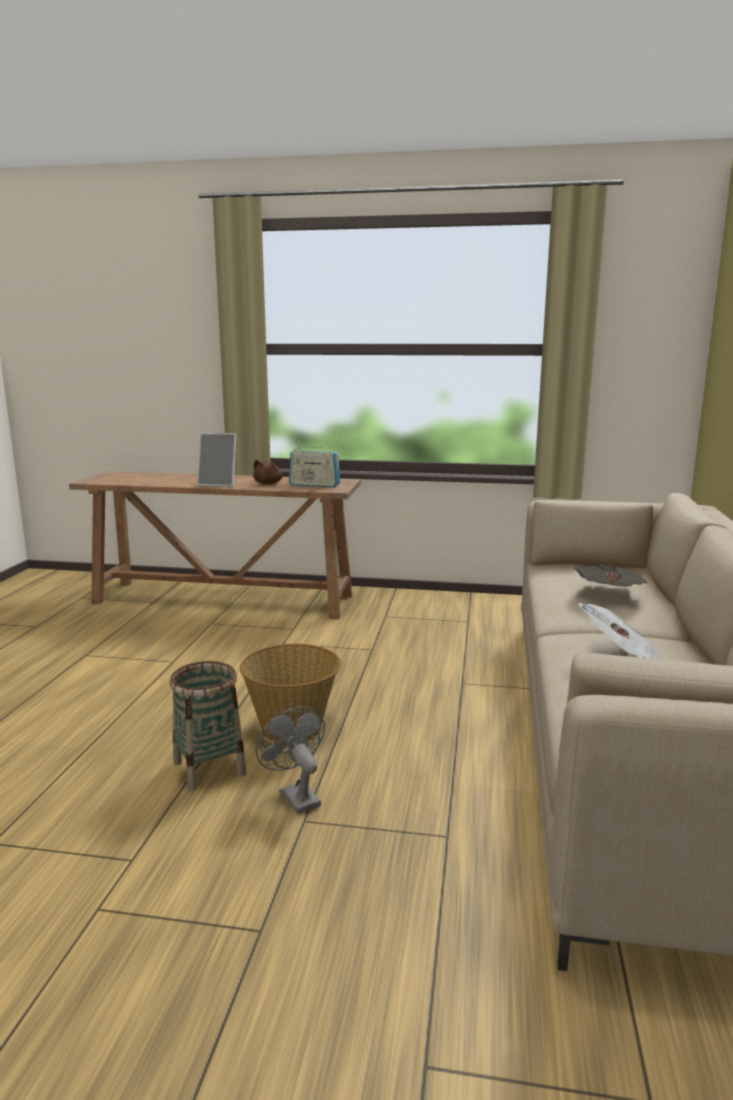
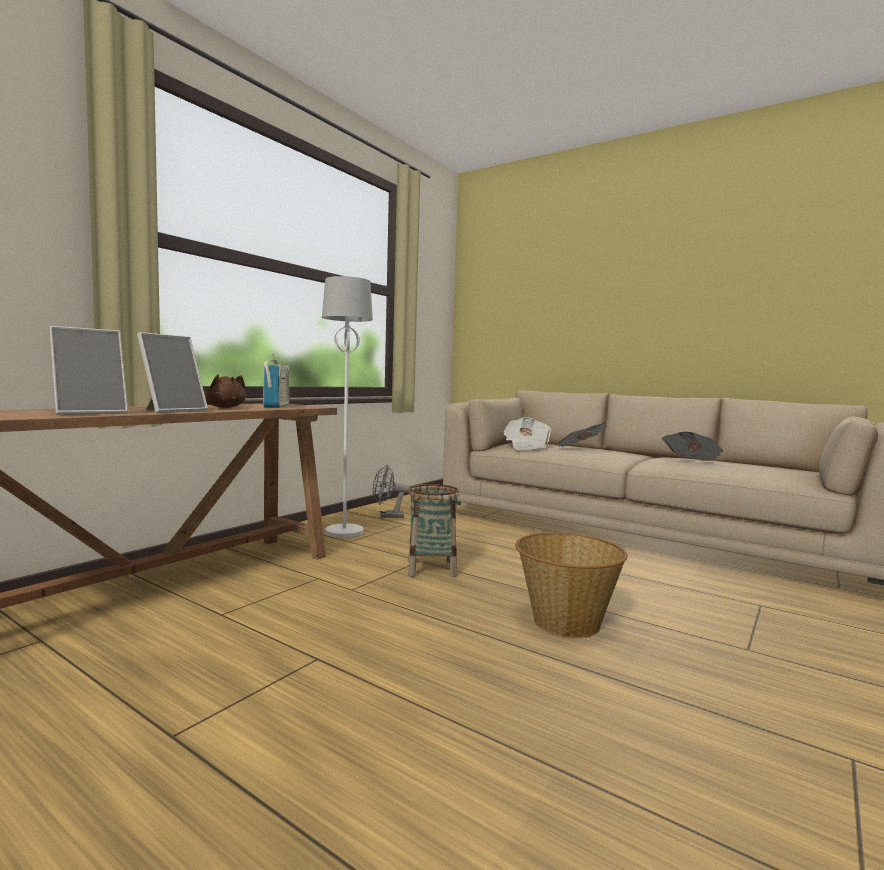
camera: 65 degrees left, 10 degrees down
(176, 482) = (91, 412): none -> picture frame
(209, 768) = (643, 679): basket -> basket (431, 568)
(295, 796) = (704, 645): grey fan -> grey fan (387, 516)
(314, 485) = (276, 406): radio -> radio turned 45 degrees counterclockwise
(407, 608) = (344, 532): none -> white floor lamp
(568, 574) = (526, 447): none -> newspaper

